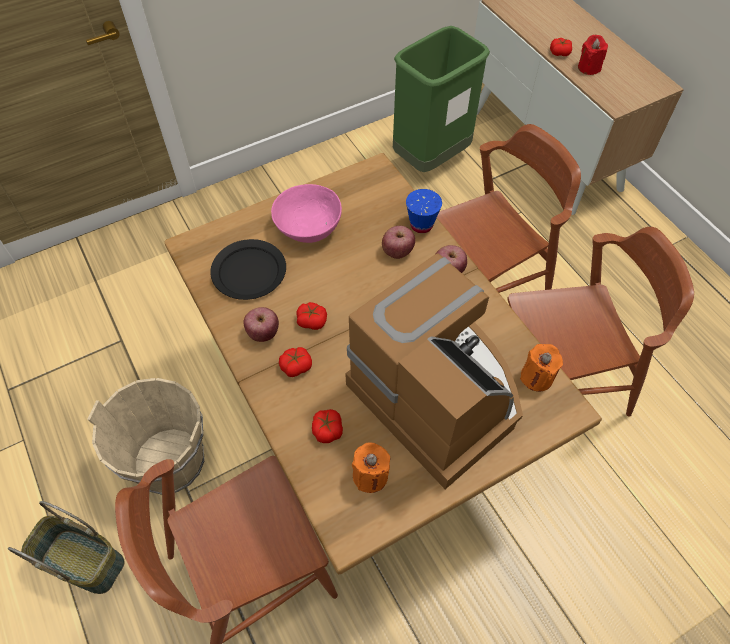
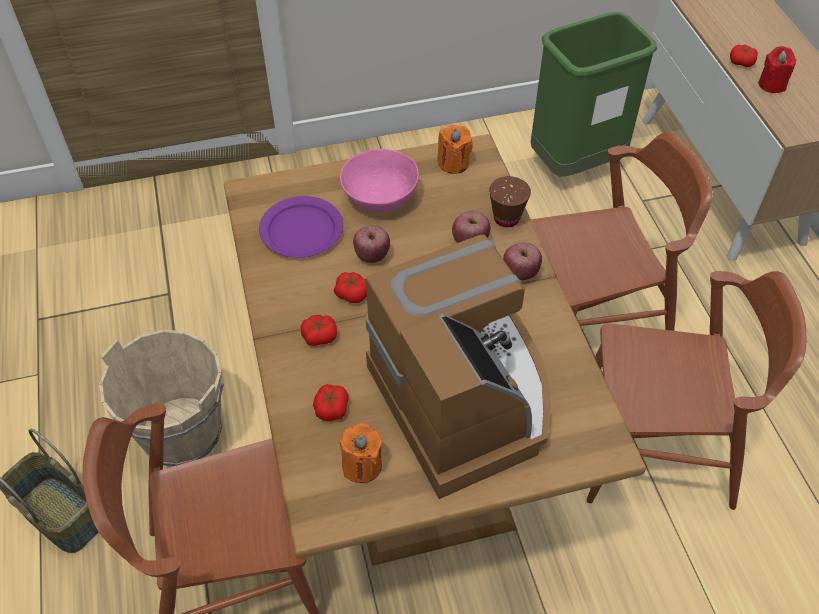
camera: 15 degrees right, 5 degrees down
(248, 271) = (301, 229): black plate -> purple plate
(263, 333) = (296, 295): apple -> apple (372, 255)
(421, 225) = (506, 218): blue cup -> brown cup
(537, 377) = (584, 406): orange candle -> orange candle (453, 163)

